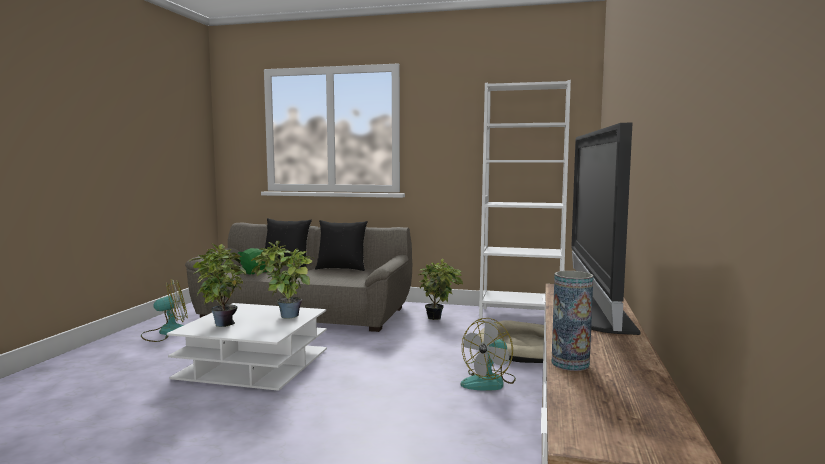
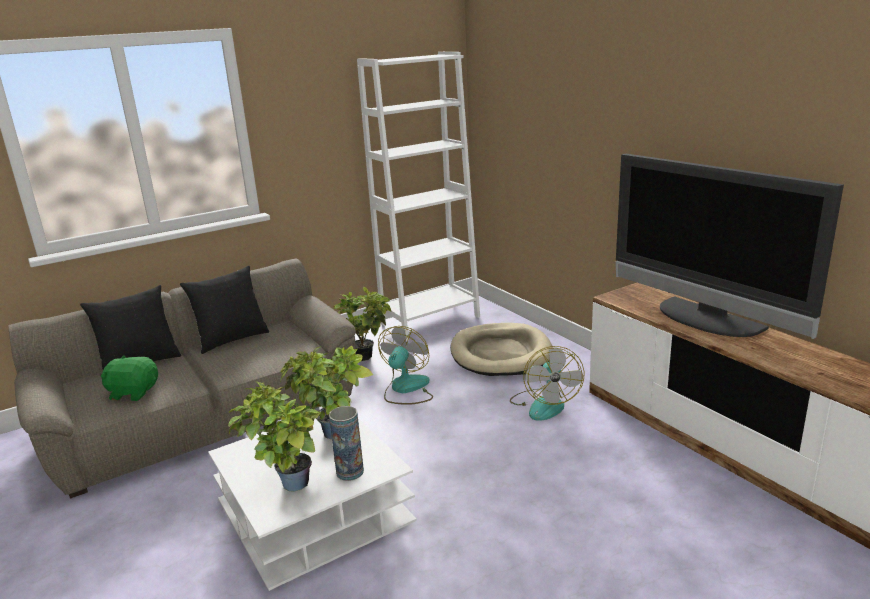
camera: 45 degrees left, 15 degrees up
(167, 333) = (78, 545): fan -> fan (406, 389)
(570, 364) = (811, 375): vase -> vase (350, 472)

